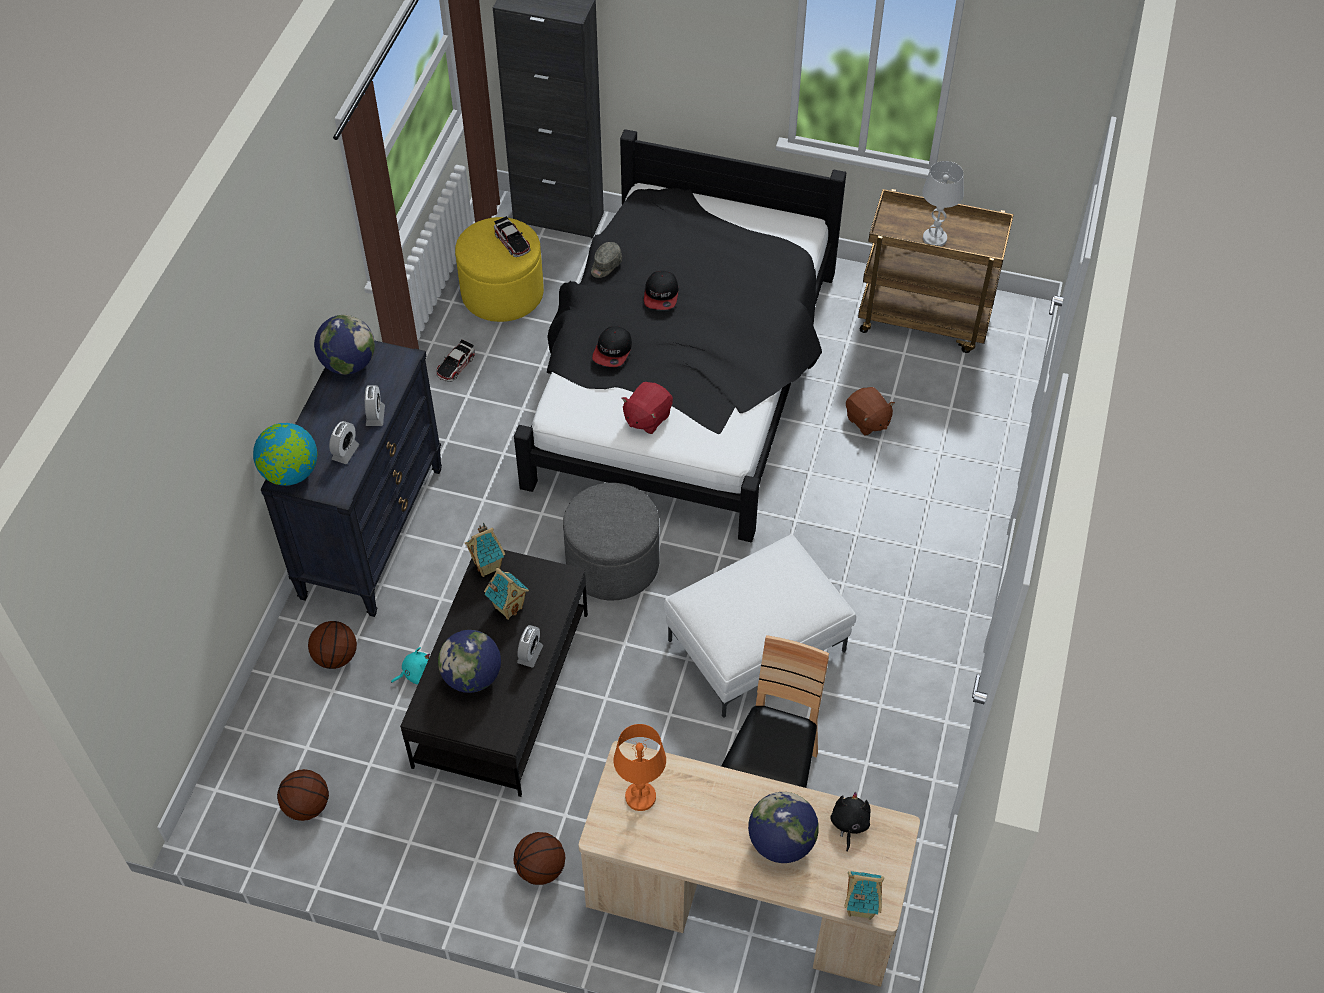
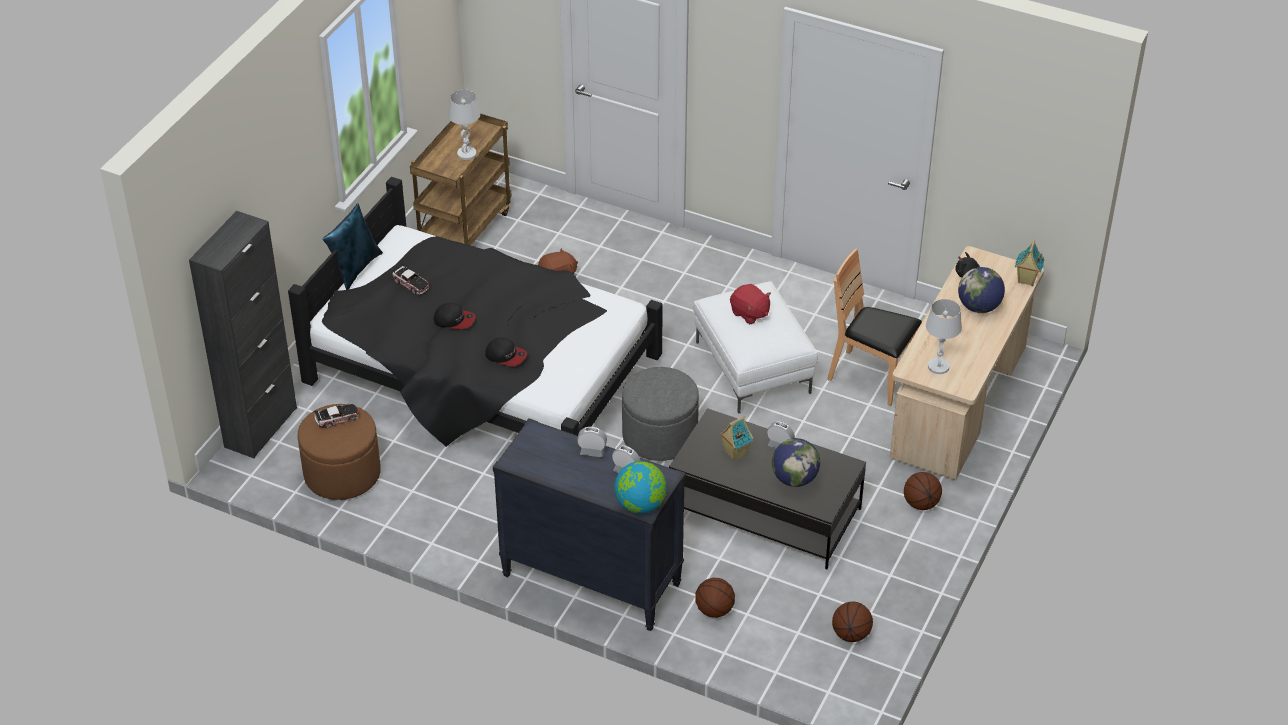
camera: 80 degrees left, 10 degrees down
(348, 364) = (530, 464): globe -> none
(416, 673) = (740, 561): turquoise plush toy -> none
(455, 365) = (418, 512): toy car -> toy car (411, 283)
(488, 566) = (693, 461): toy house -> none
(502, 293) = (342, 473): yellow ottoman -> brown ottoman
(605, 265) = (407, 349): grey cap -> none
(640, 797) = (938, 367): orange table lamp -> white table lamp
(647, 418) = (579, 347): red plush toy -> red plush toy (749, 313)
(735, 200) = (355, 268): none -> blue pillow

